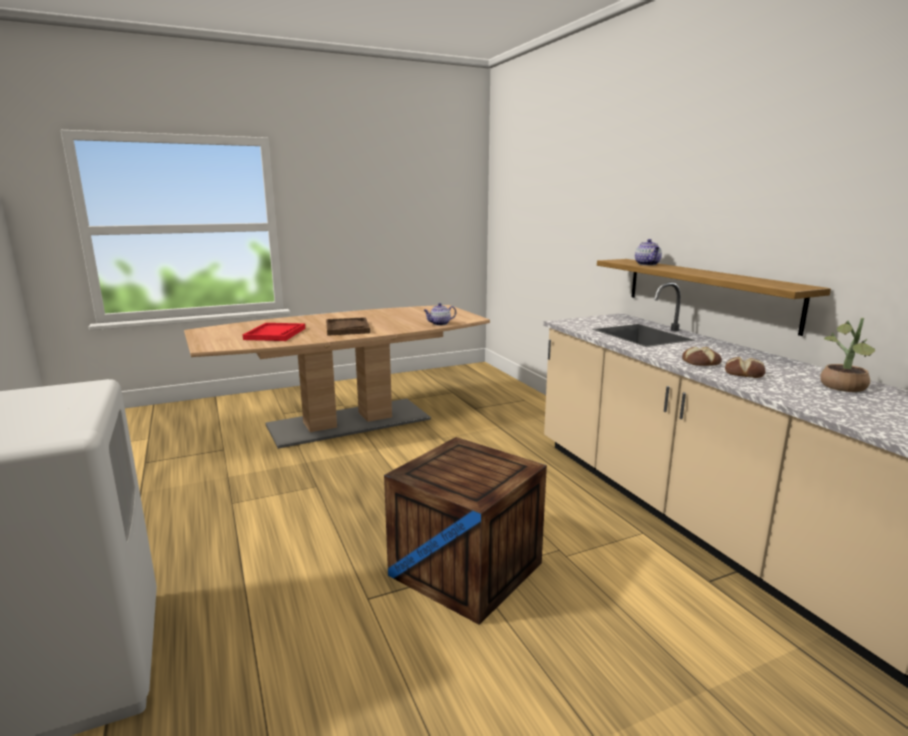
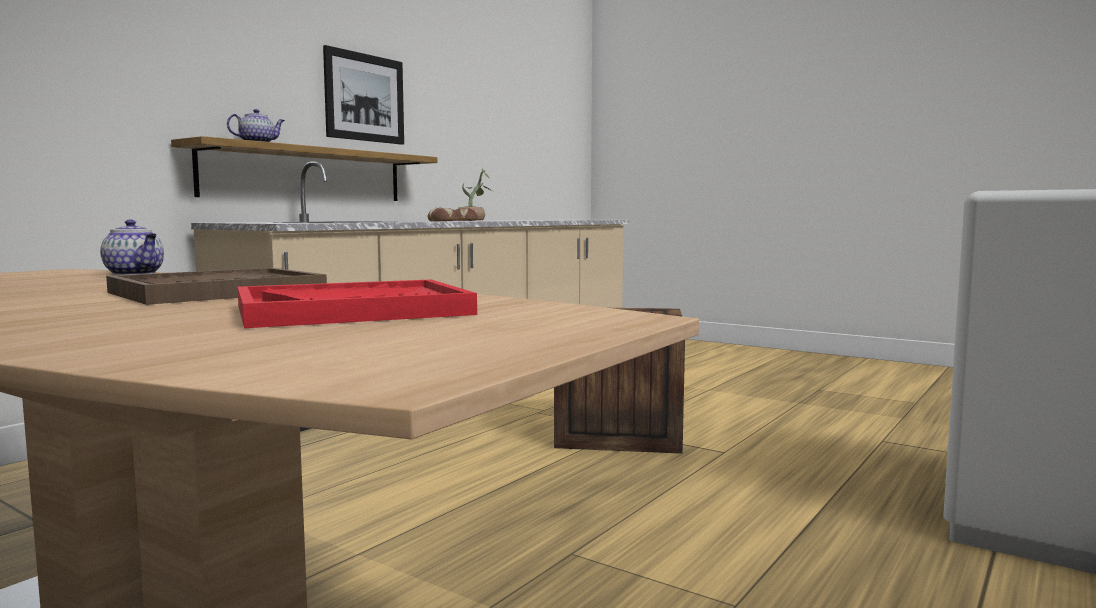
camera: 120 degrees left, 10 degrees down
(782, 216) = (365, 97): none -> picture

